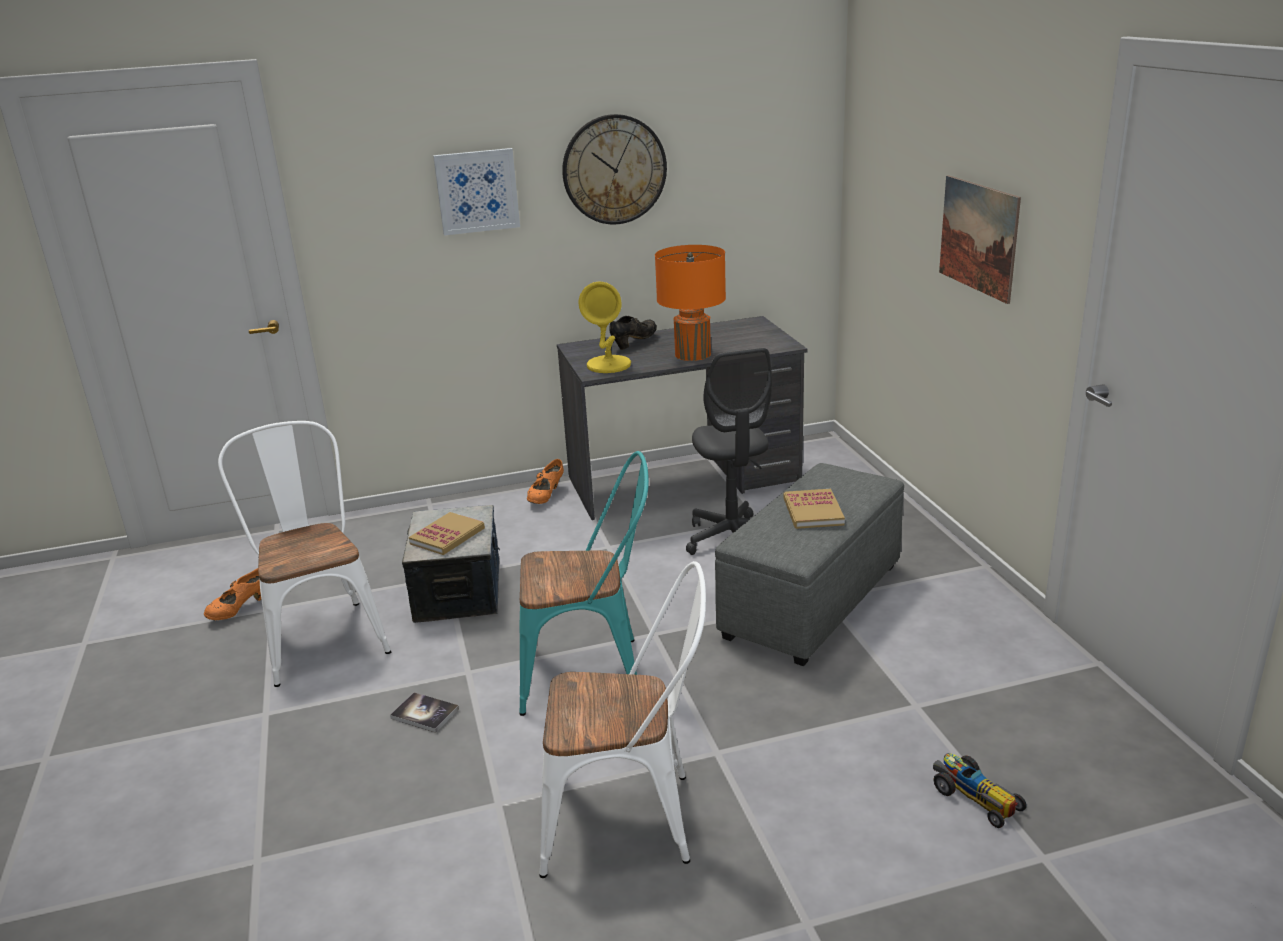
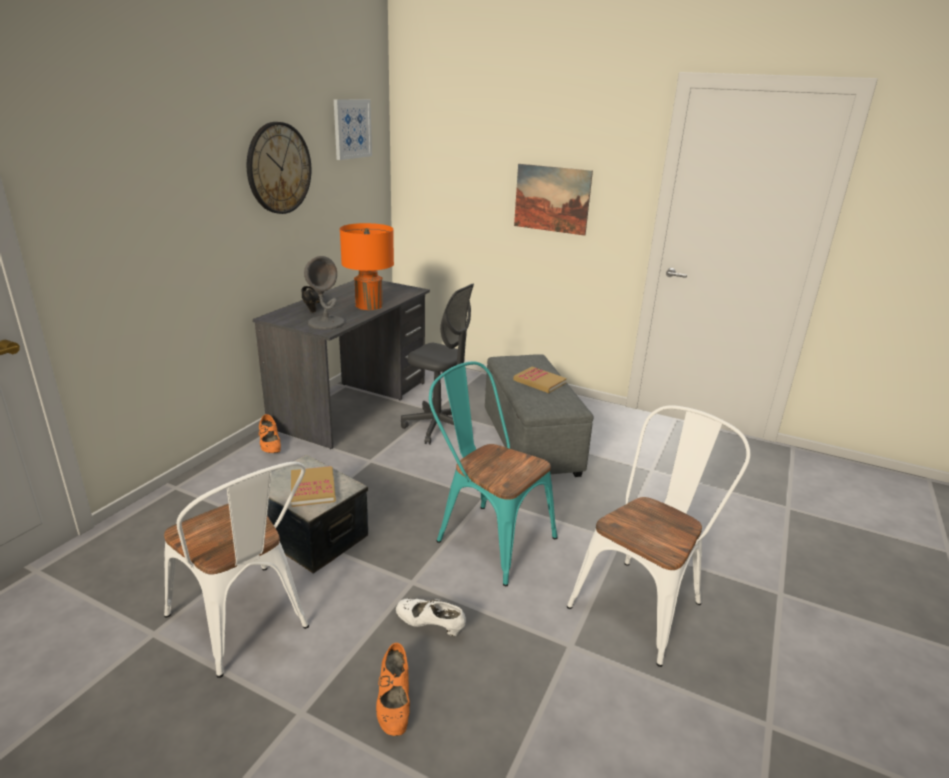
camera: 50 degrees left, 0 degrees up
(241, 609) = (117, 652): orange shoe -> orange shoe (394, 704)
(321, 635) = (245, 625): white chair -> white chair turned 150 degrees counterclockwise
(425, 713) = (430, 626): book -> white shoe
(477, 191) = (187, 187): picture -> picture (352, 129)
(592, 671) = (487, 537): turquoise chair -> turquoise chair turned 90 degrees counterclockwise
(609, 365) = (326, 323): yellow table lamp -> grey table lamp
(974, 796) = (732, 497): toy car -> none

